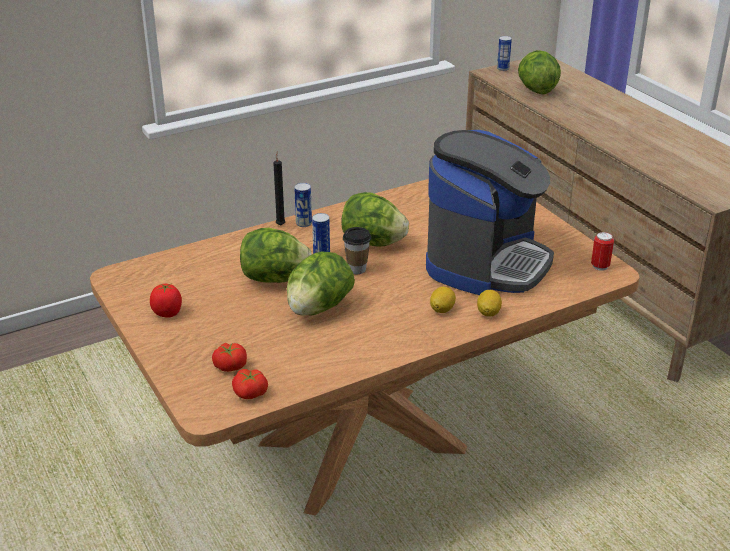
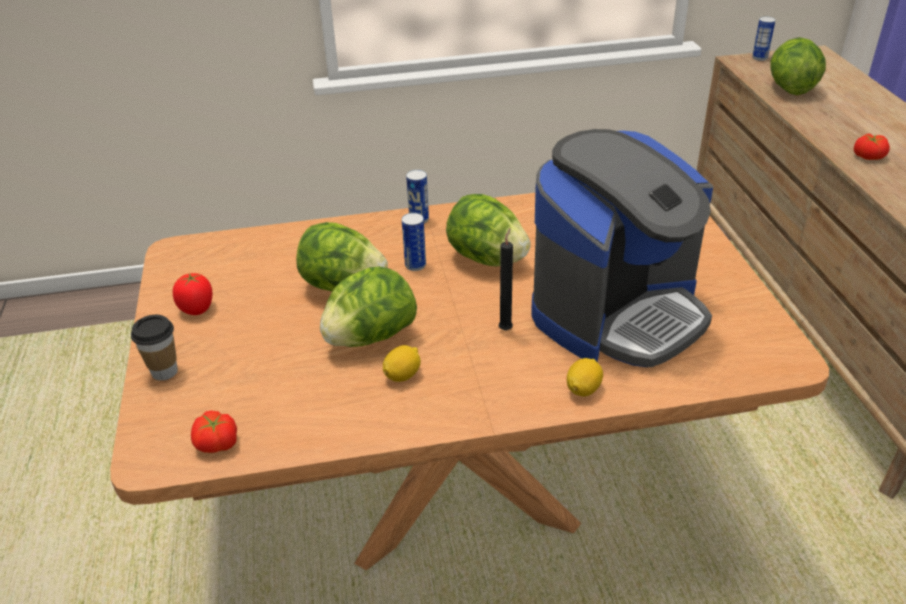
camera: 20 degrees right, 5 degrees up
(230, 365) = (219, 397): tomato -> tomato (868, 156)
(281, 224) = (392, 217): black candle -> black candle (506, 328)
(357, 269) = (447, 292): cup -> cup (164, 371)
(442, 309) = (523, 371): lemon -> lemon (402, 375)
(600, 266) = (775, 348): can -> none

